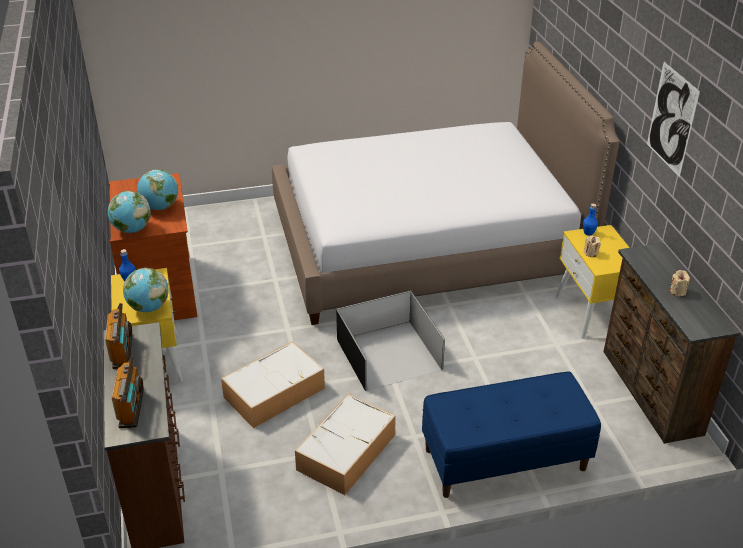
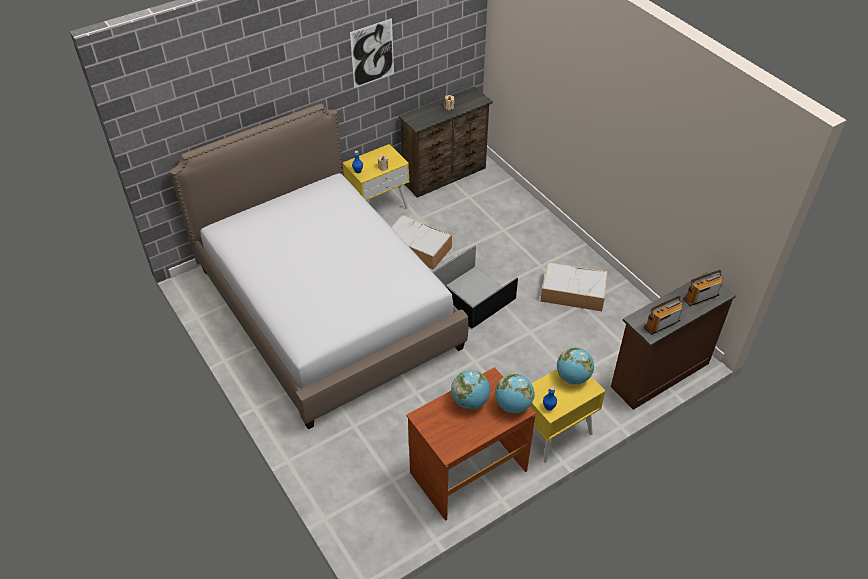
camera: 110 degrees left, 10 degrees up
(275, 392) = (543, 345): storage box -> storage box (416, 247)
(504, 460) = (536, 225): blue bench -> none

